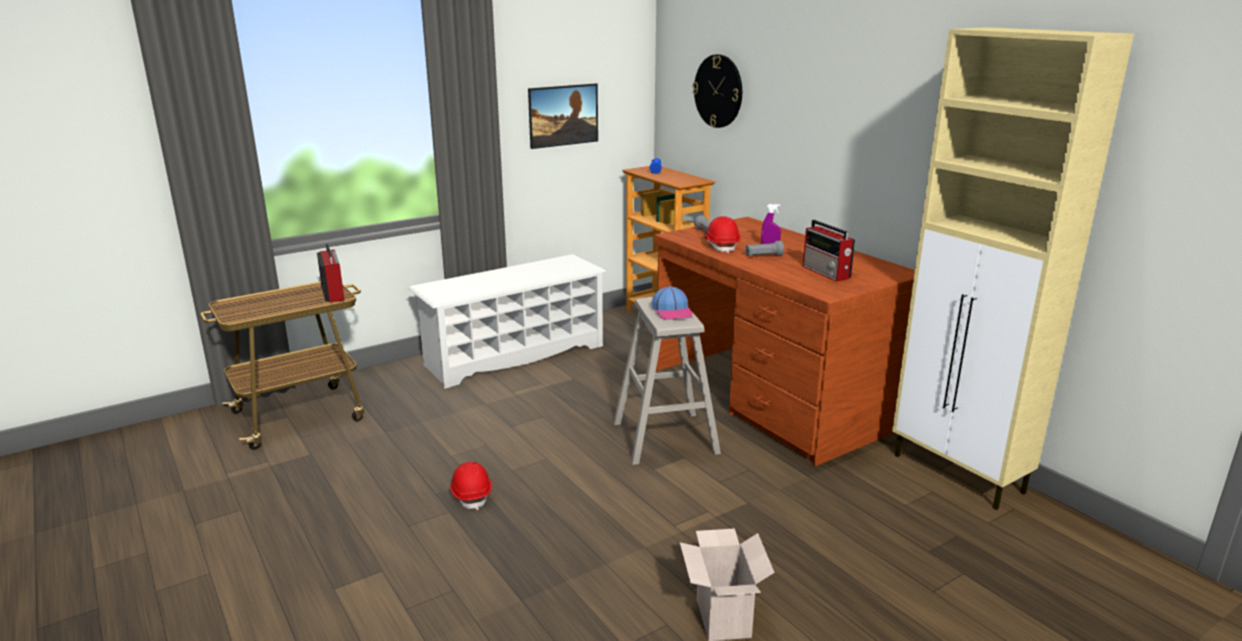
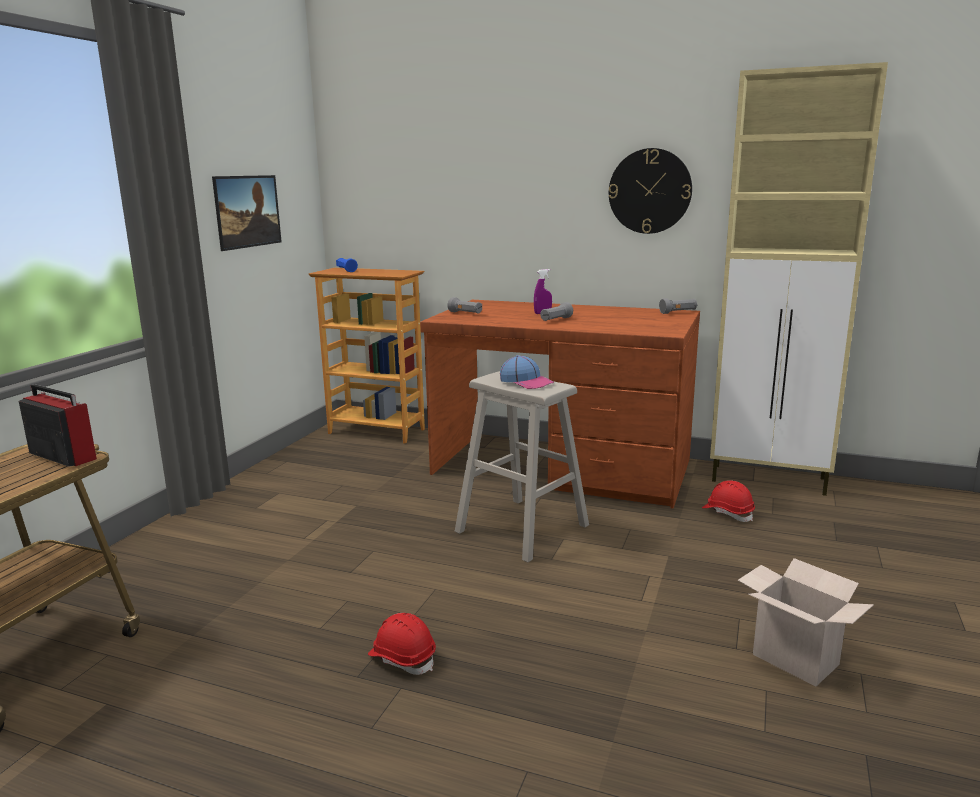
camera: 35 degrees left, 5 degrees down
(514, 355) = (257, 503): white shoe rack -> none
(718, 91) = (416, 175): wall clock -> wall clock (650, 191)
(722, 246) = (503, 319): red hard hat -> red hard hat (728, 513)
(826, 273) = (631, 321): radio -> none
(899, 272) = (678, 312): none -> grey flashlight

